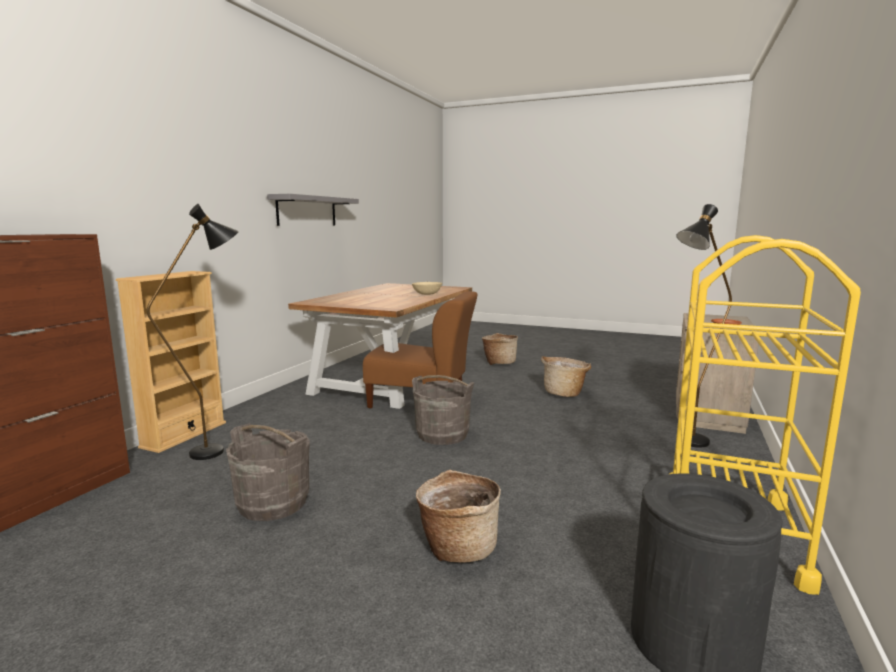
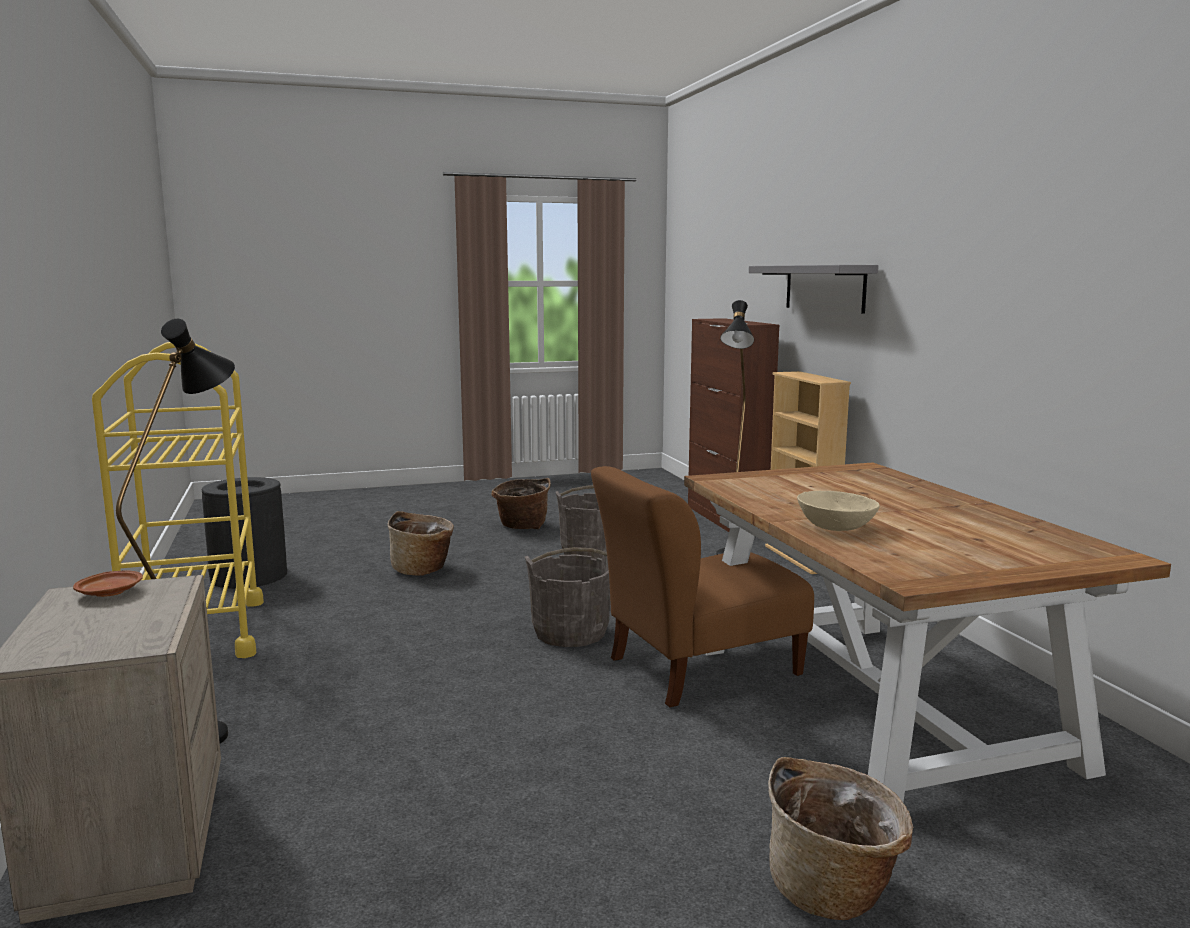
camera: 140 degrees right, 0 degrees up
(307, 211) = (1057, 312): grey shelf -> grey shelf (824, 288)
(564, 393) = (495, 794): basket -> basket (521, 527)

